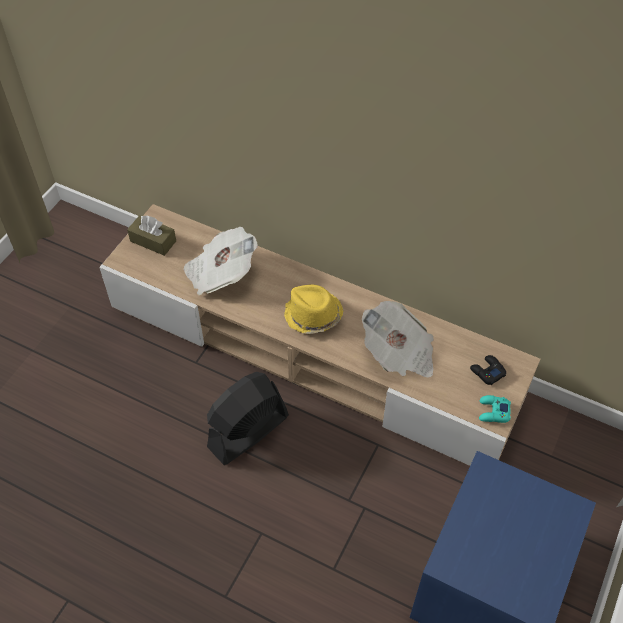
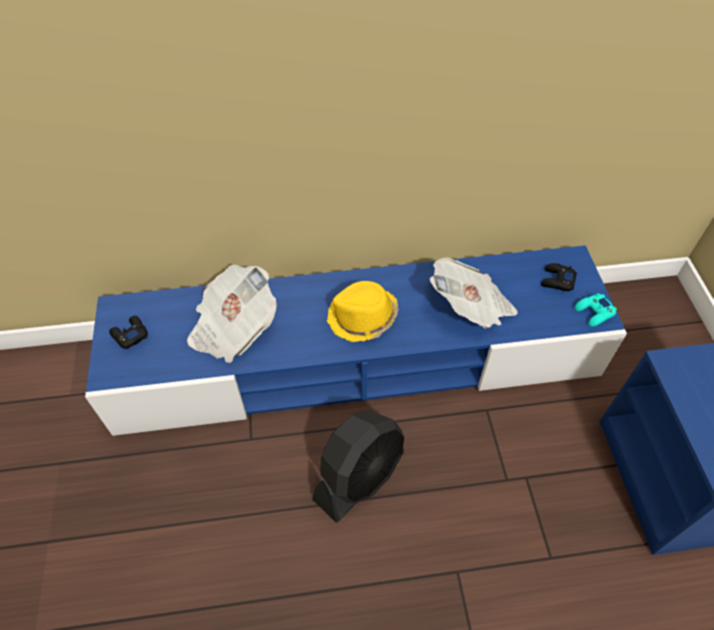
camera: 35 degrees left, 0 degrees up
(153, 241) = (129, 334): brown tissue box -> black game controller
(247, 431) = (360, 476): black fan -> black fan turned 150 degrees counterclockwise
(312, 352) = (358, 360): beige tv stand -> blue tv stand

